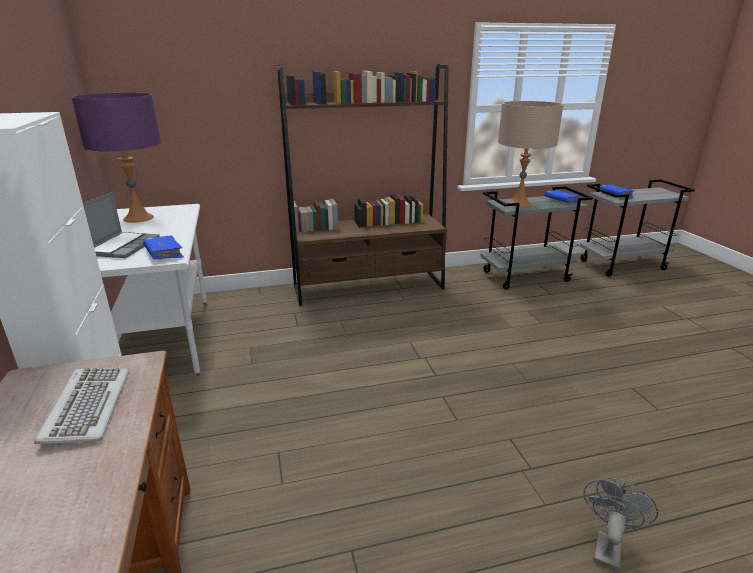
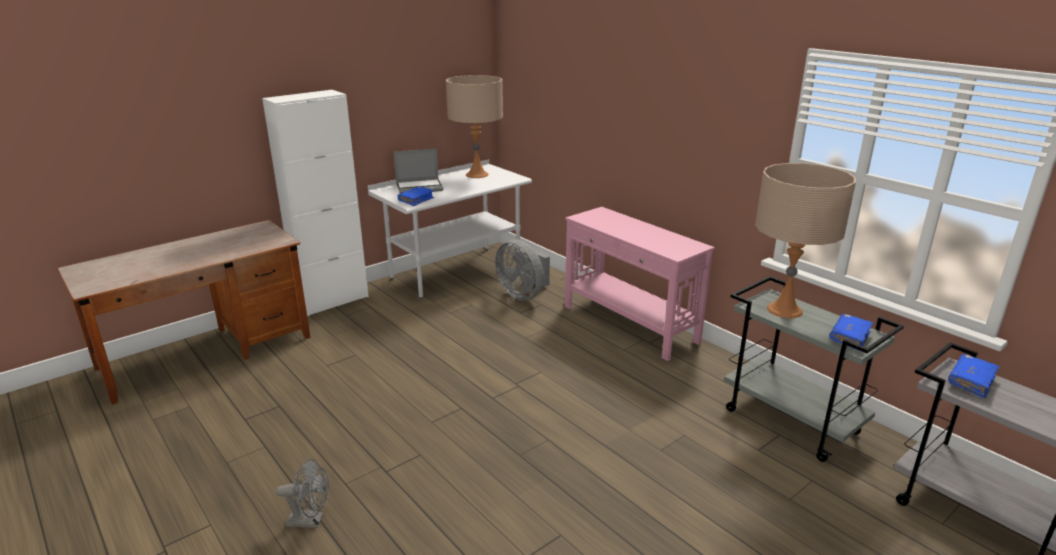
camera: 65 degrees right, 0 degrees up
(87, 407) = (241, 243): keyboard -> none
(138, 218) = (477, 174): purple table lamp -> beige table lamp
(265, 316) = (523, 294): none -> grey fan
(369, 287) = (629, 324): brown bookcase -> pink console table

